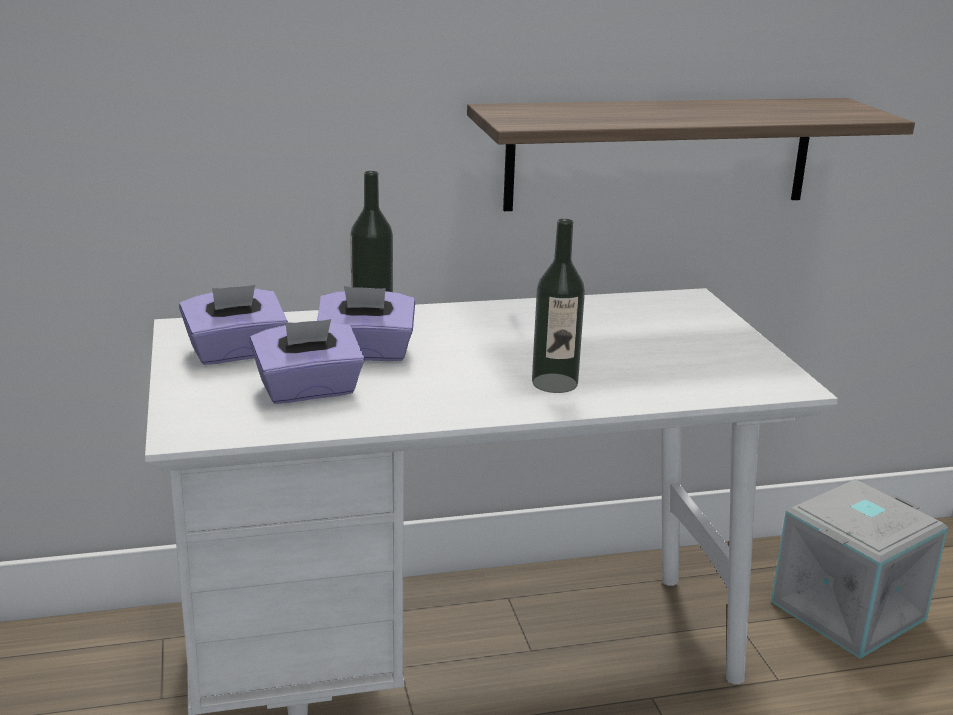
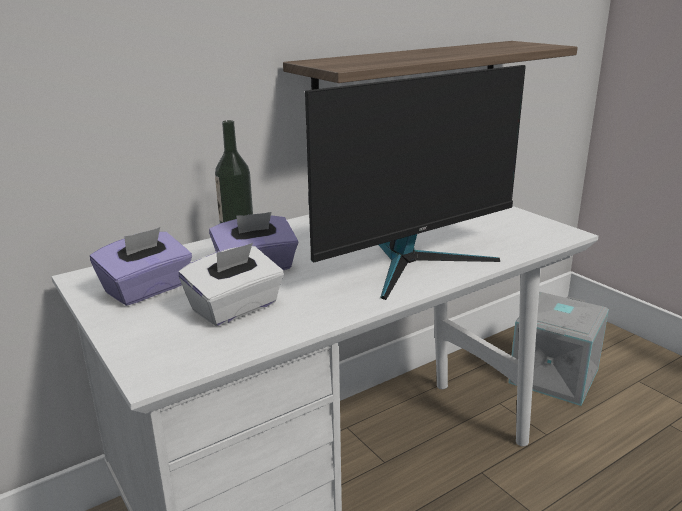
camera: 20 degrees left, 0 degrees up
(308, 391) = (235, 308): purple tissue box -> white tissue box
(554, 383) = (415, 262): bottle -> monitor

